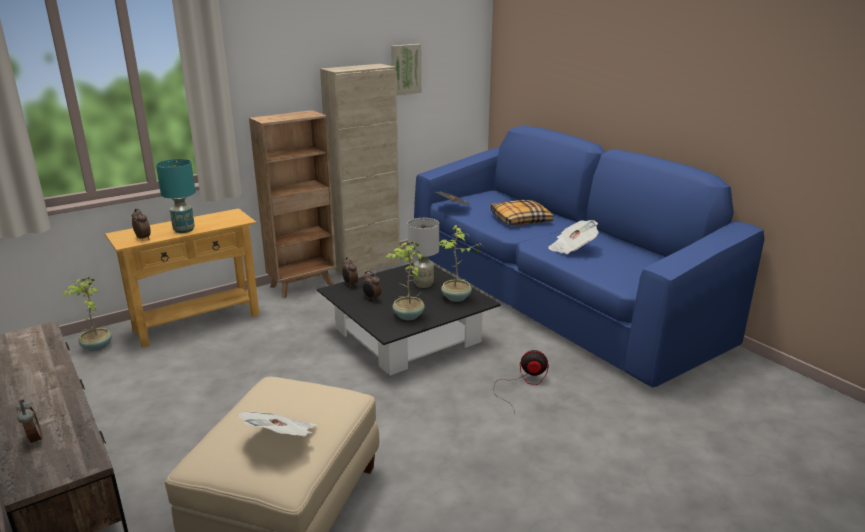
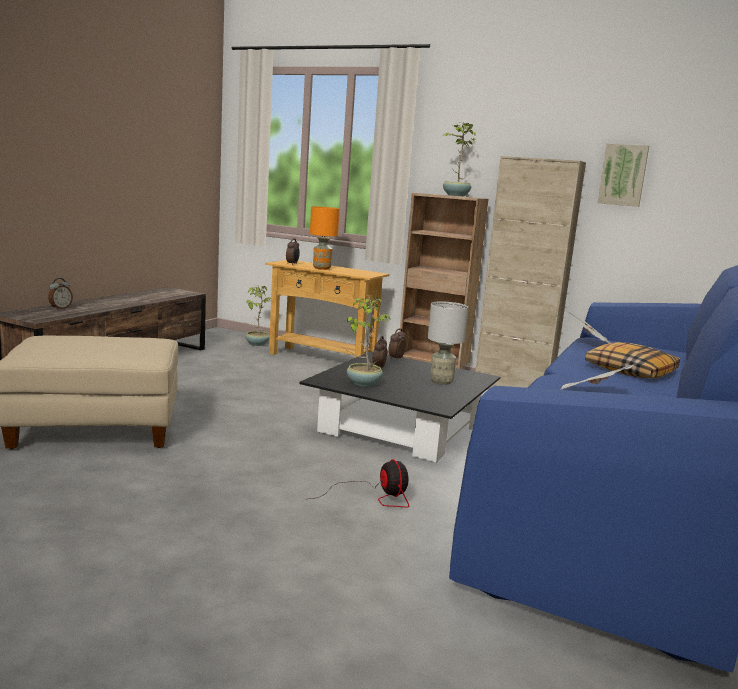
camera: 60 degrees right, 10 degrees down
(184, 230) = (322, 268): turquoise table lamp -> orange table lamp
(281, 439) = (73, 345): newspaper -> none
(456, 298) = (432, 396): potted plant -> potted plant (455, 195)

